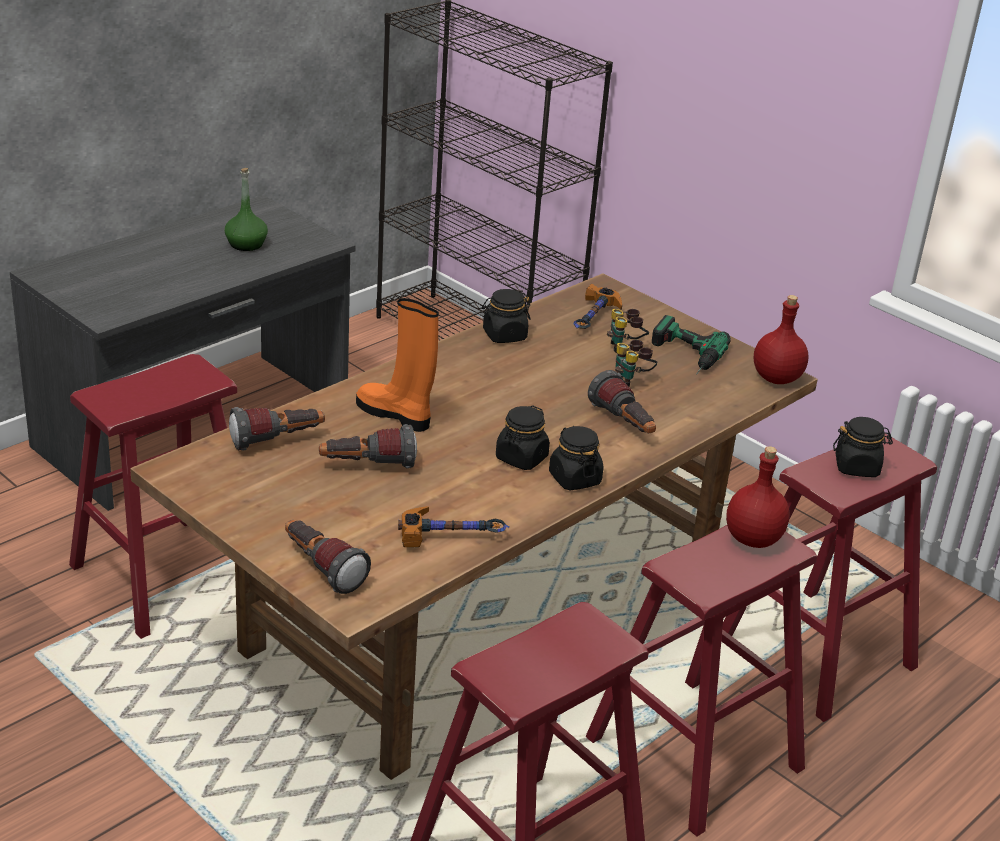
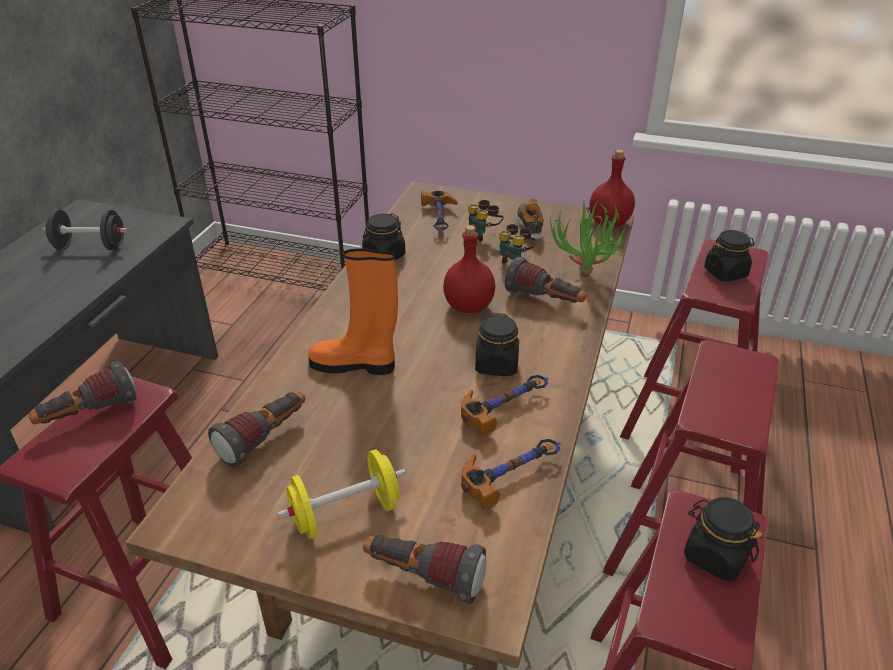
camera: 25 degrees left, 5 degrees up
(246, 244) = (91, 247): green bottle -> black dumbbell
(298, 511) = (345, 514): none -> yellow dumbbell
(367, 466) = (372, 430): flashlight -> flashlight (89, 415)
(496, 490) = (505, 406): none -> hammer
(574, 478) = (555, 366): black jar -> black jar (715, 556)
(683, 355) = (530, 227): power drill -> shoe
(687, 419) = (585, 278): none -> potted plant
(753, 538) = (727, 364): red bottle -> red bottle (469, 306)

